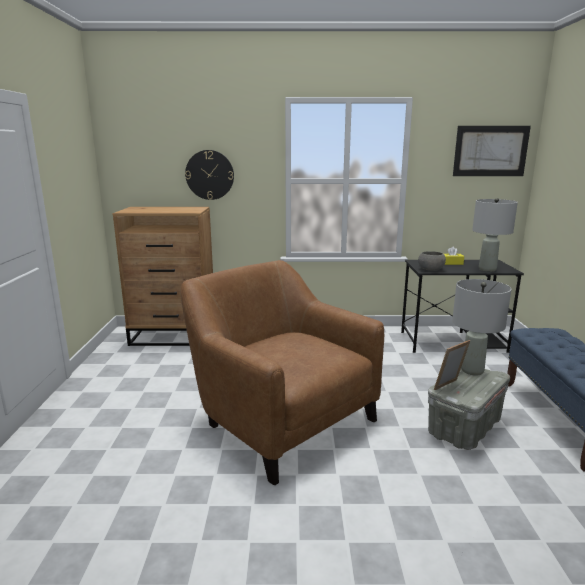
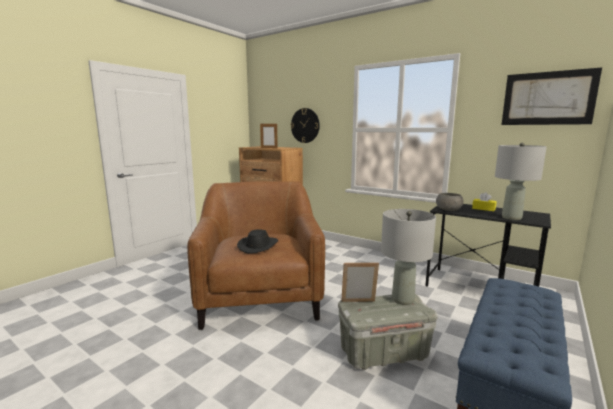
camera: 35 degrees right, 5 degrees down
(172, 212) = (269, 148): none -> picture frame
(304, 355) = (258, 246): none -> black hat

